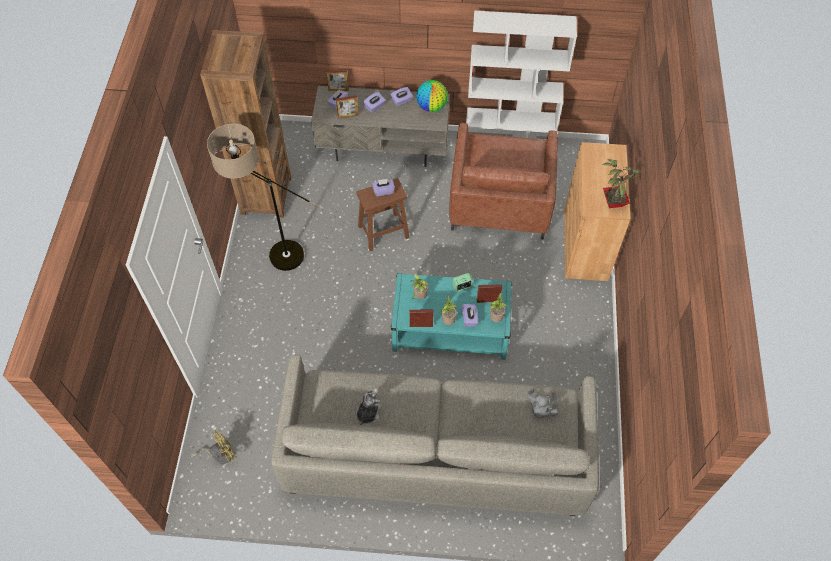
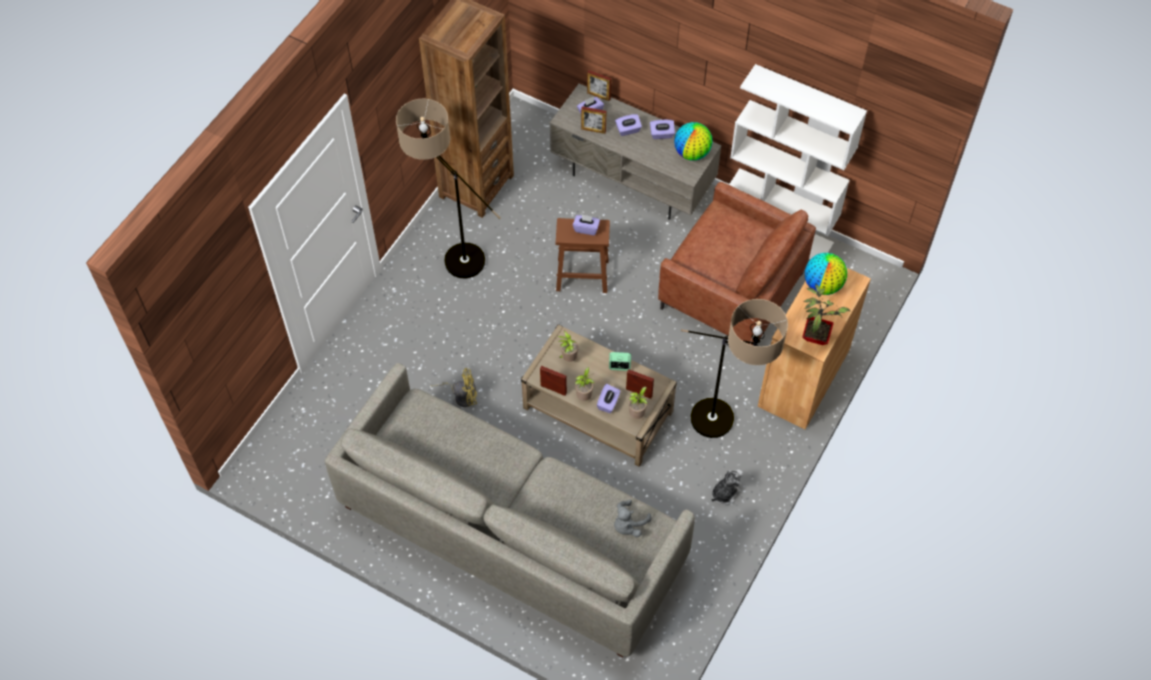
camera: 25 degrees right, 0 degrees up
(219, 454) = (295, 439): yellow fan -> yellow fan (461, 396)
(368, 413) = (448, 454): plush toy -> plush toy (725, 493)
(450, 329) = (597, 410): turquoise coffee table -> beige coffee table
(499, 201) = (731, 291): brown armchair -> brown armchair turned 90 degrees counterclockwise
(552, 304) = (725, 429): none -> floor lamp
(596, 162) = (823, 285): none -> globe

